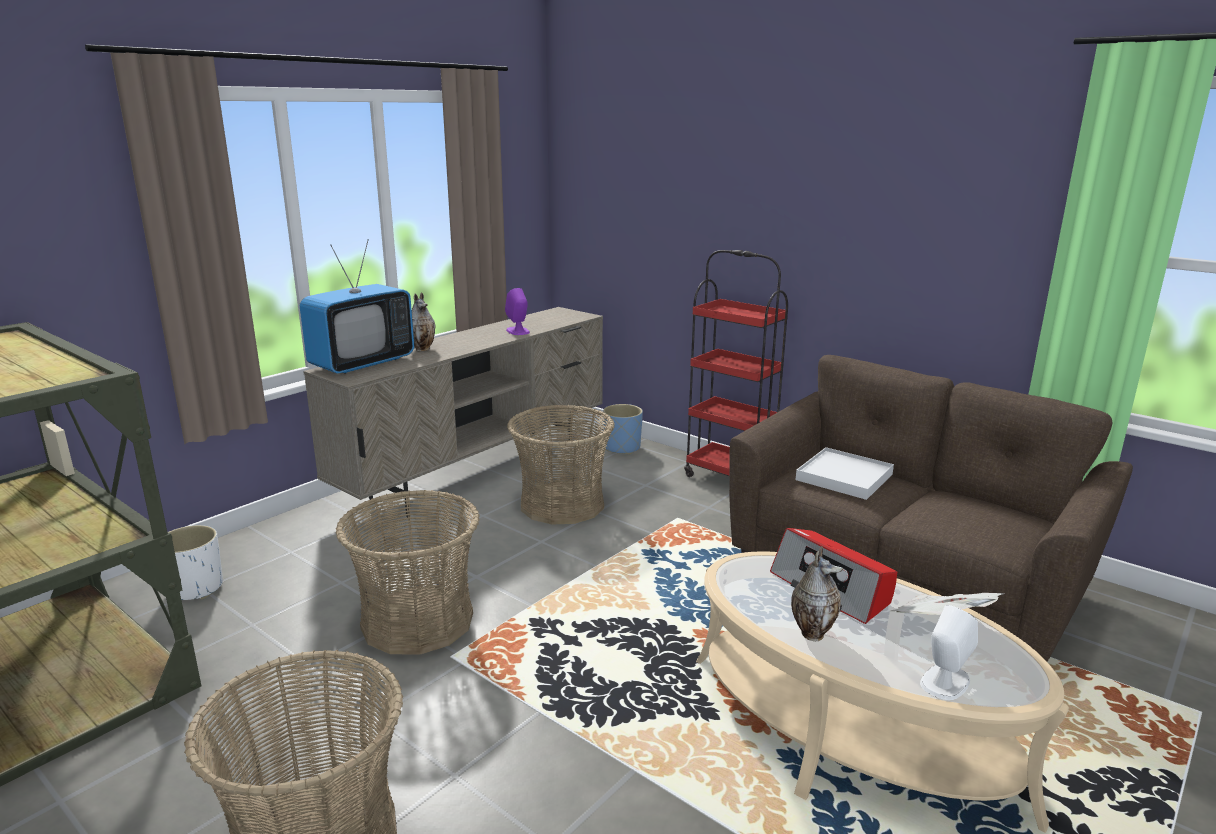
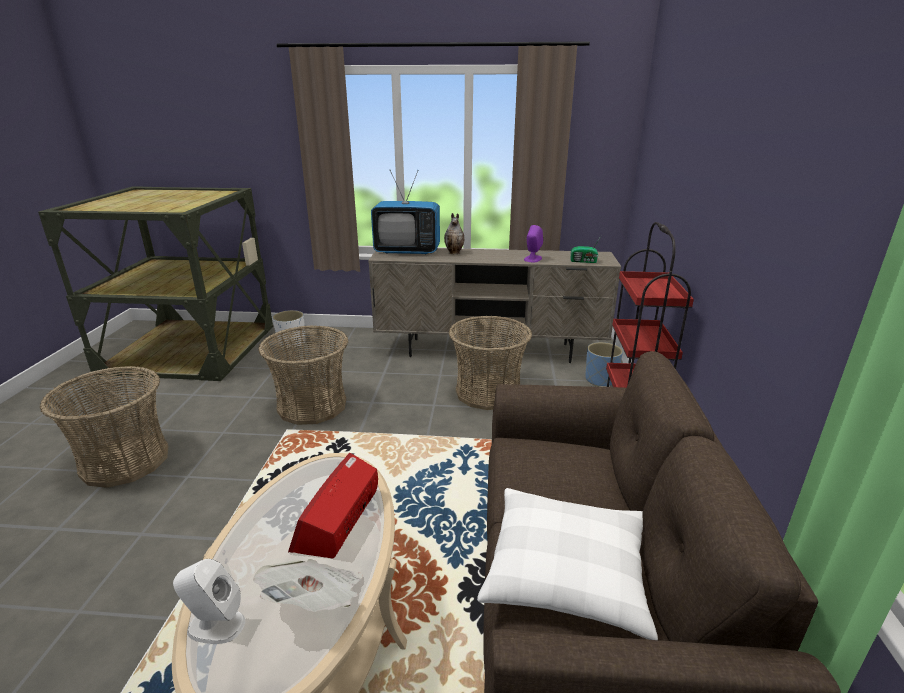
camera: 55 degrees right, 5 degrees up
(565, 320) = (584, 261): none -> radio
(812, 632) = (261, 527): vase -> none
(844, 477) = (559, 468): white tray -> none
(965, 516) = (567, 570): none -> white pillow

